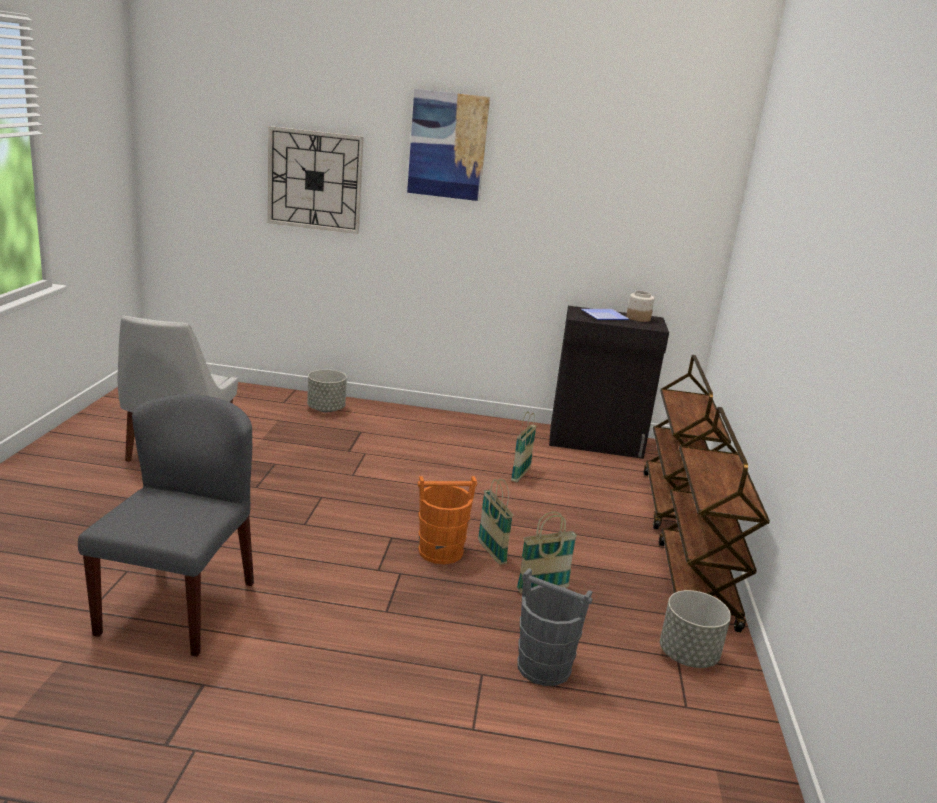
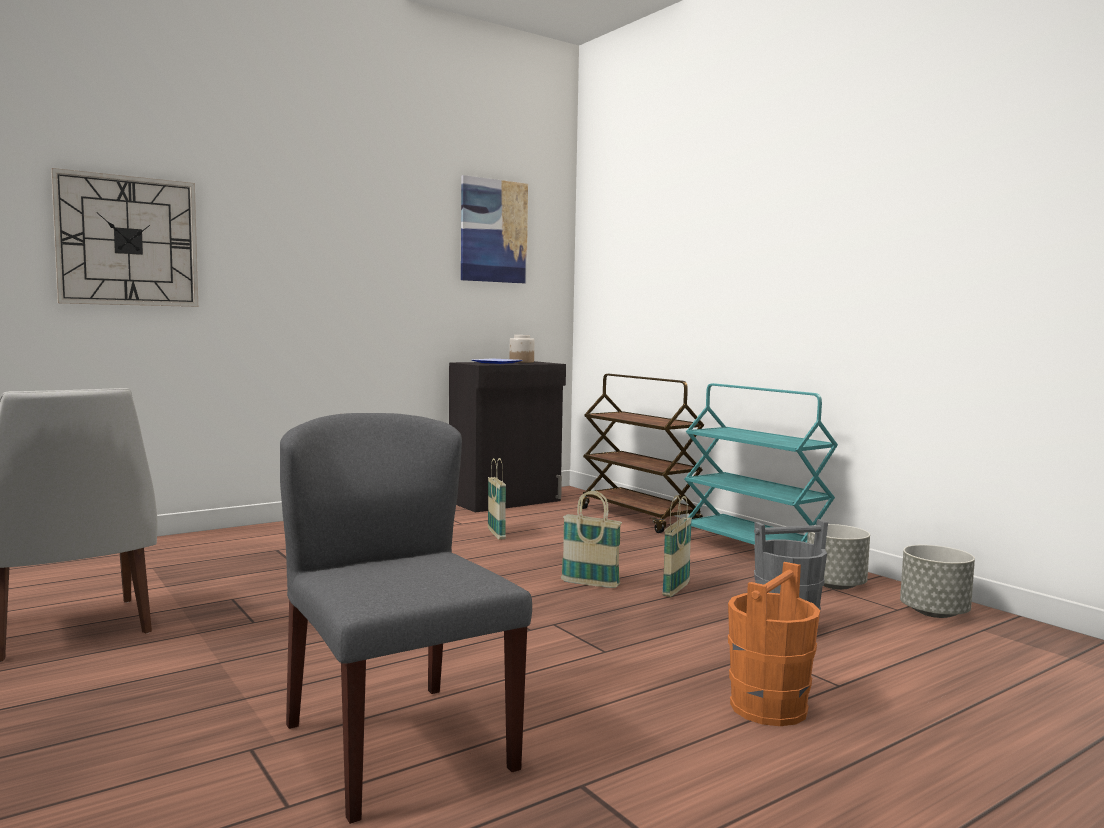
camera: 40 degrees left, 15 degrees down
(326, 409) = (195, 545): grey planter -> grey planter (934, 613)
(440, 552) = (550, 598): orange bucket -> orange bucket (768, 708)
(447, 145) = (300, 194): picture -> picture (493, 231)
(697, 586) = (753, 551): brown cart -> turquoise cart

